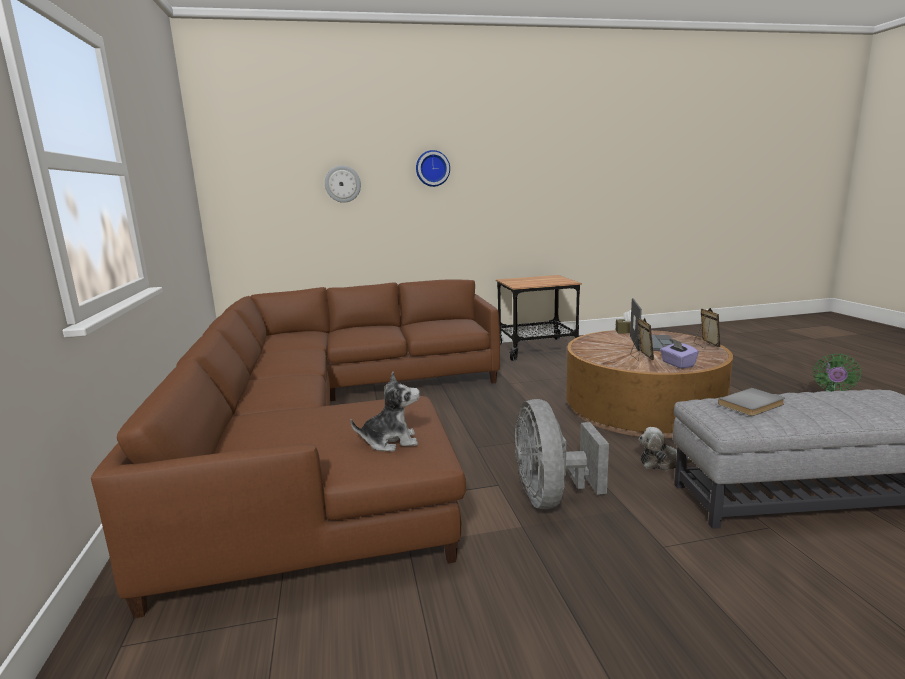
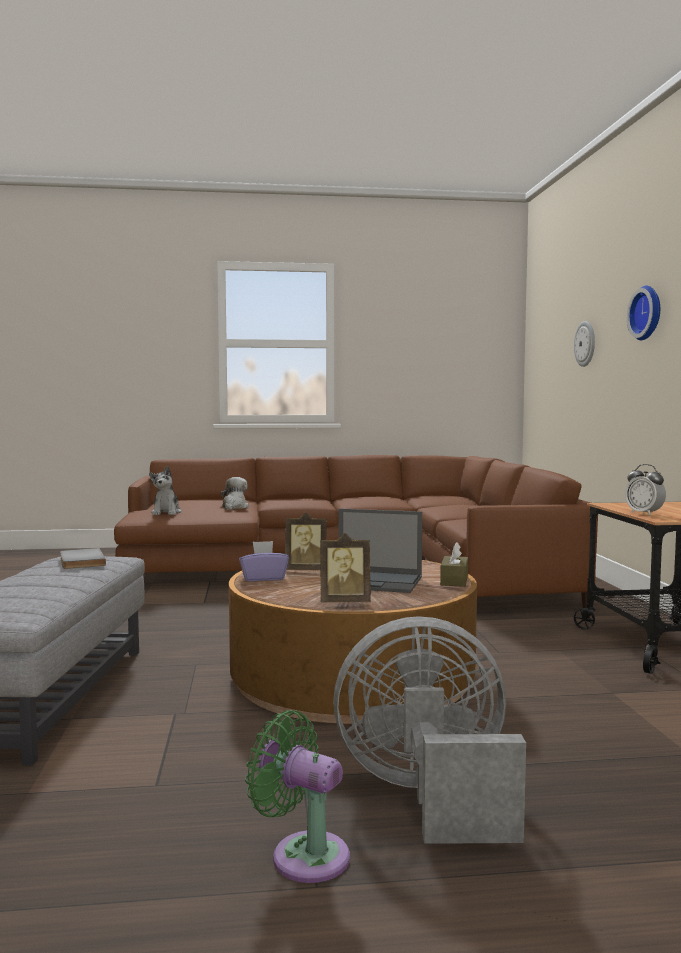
camera: 95 degrees right, 10 degrees down
(551, 497) = (168, 613): grey fan -> grey fan (427, 795)
(554, 283) = (644, 513): none -> alarm clock
(662, 463) = (184, 656): plush toy -> plush toy (234, 507)

